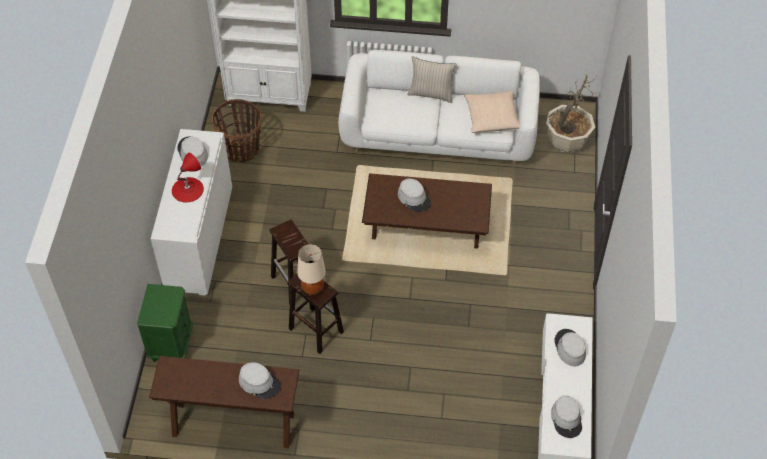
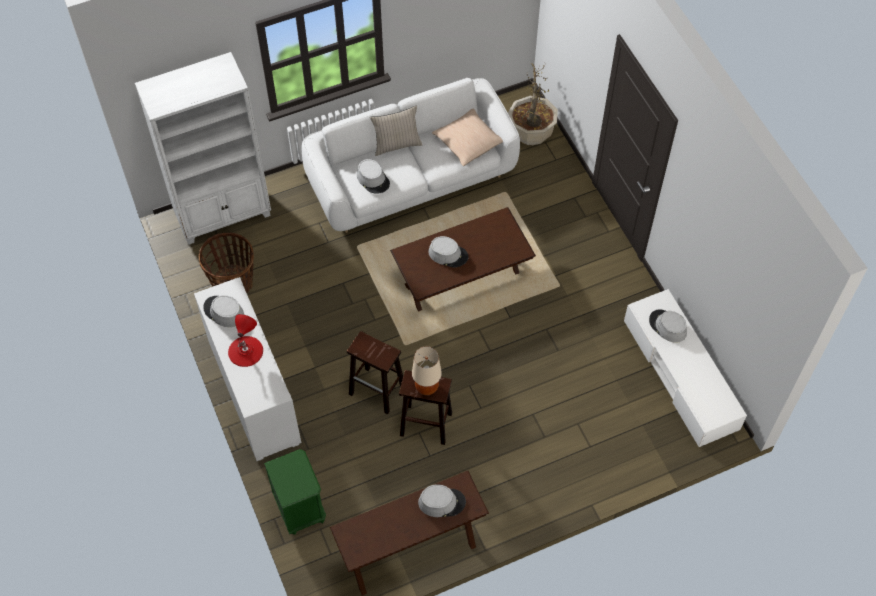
camera: 30 degrees left, 5 degrees up
(566, 419) = (705, 391): grey hat -> grey hat (373, 179)

